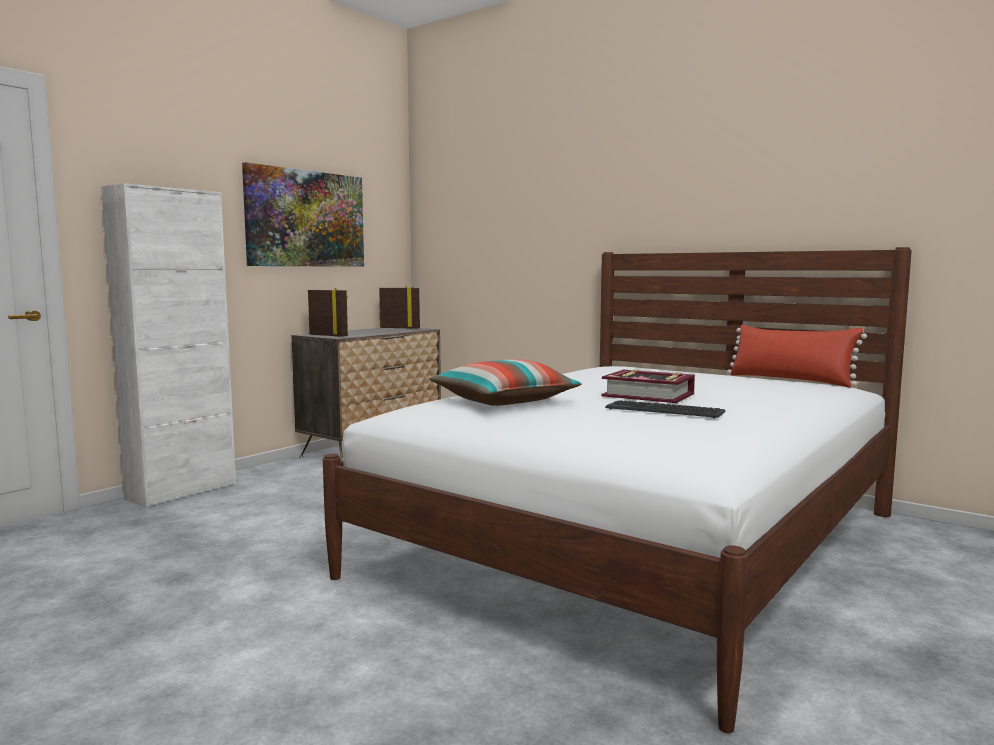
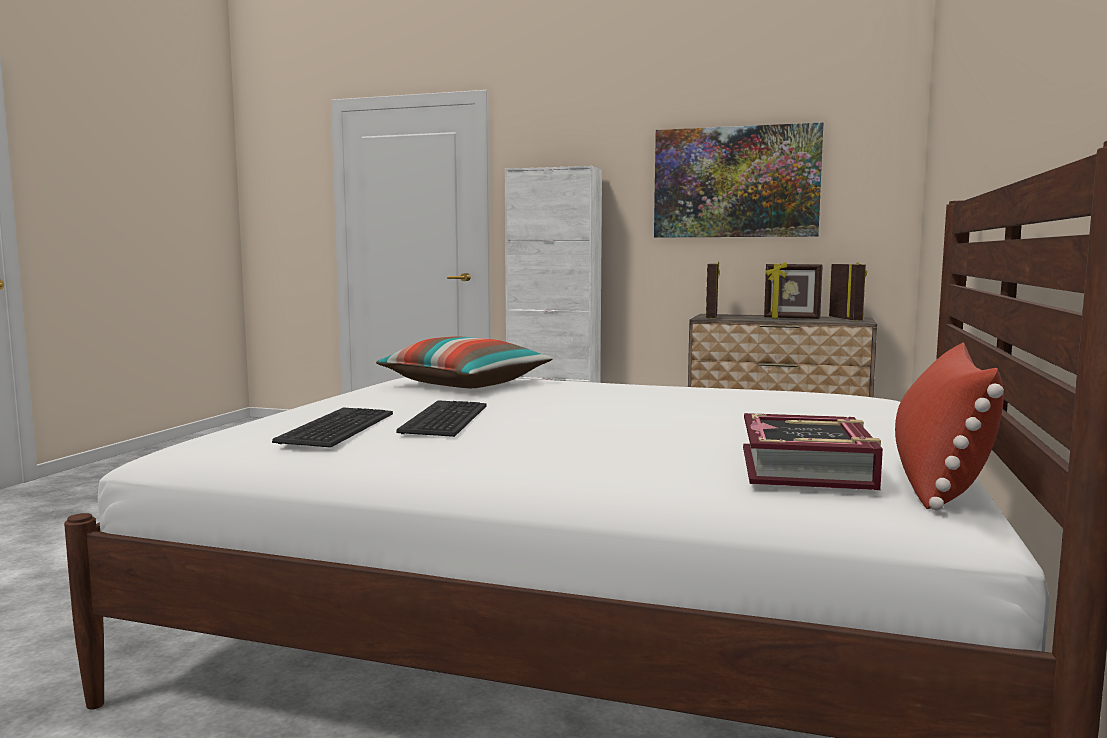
camera: 70 degrees right, 0 degrees up
(377, 331) = (791, 318): none -> picture frame
(648, 395) = (557, 412): book -> book (807, 468)
(686, 427) = (339, 428): none -> keyboard

